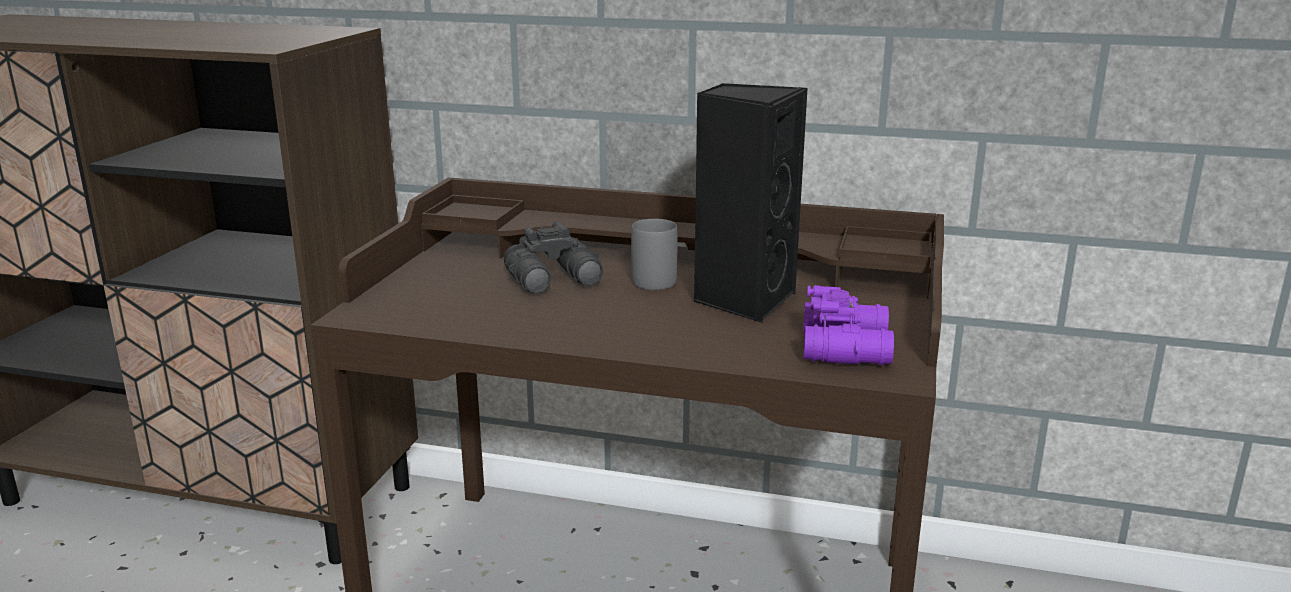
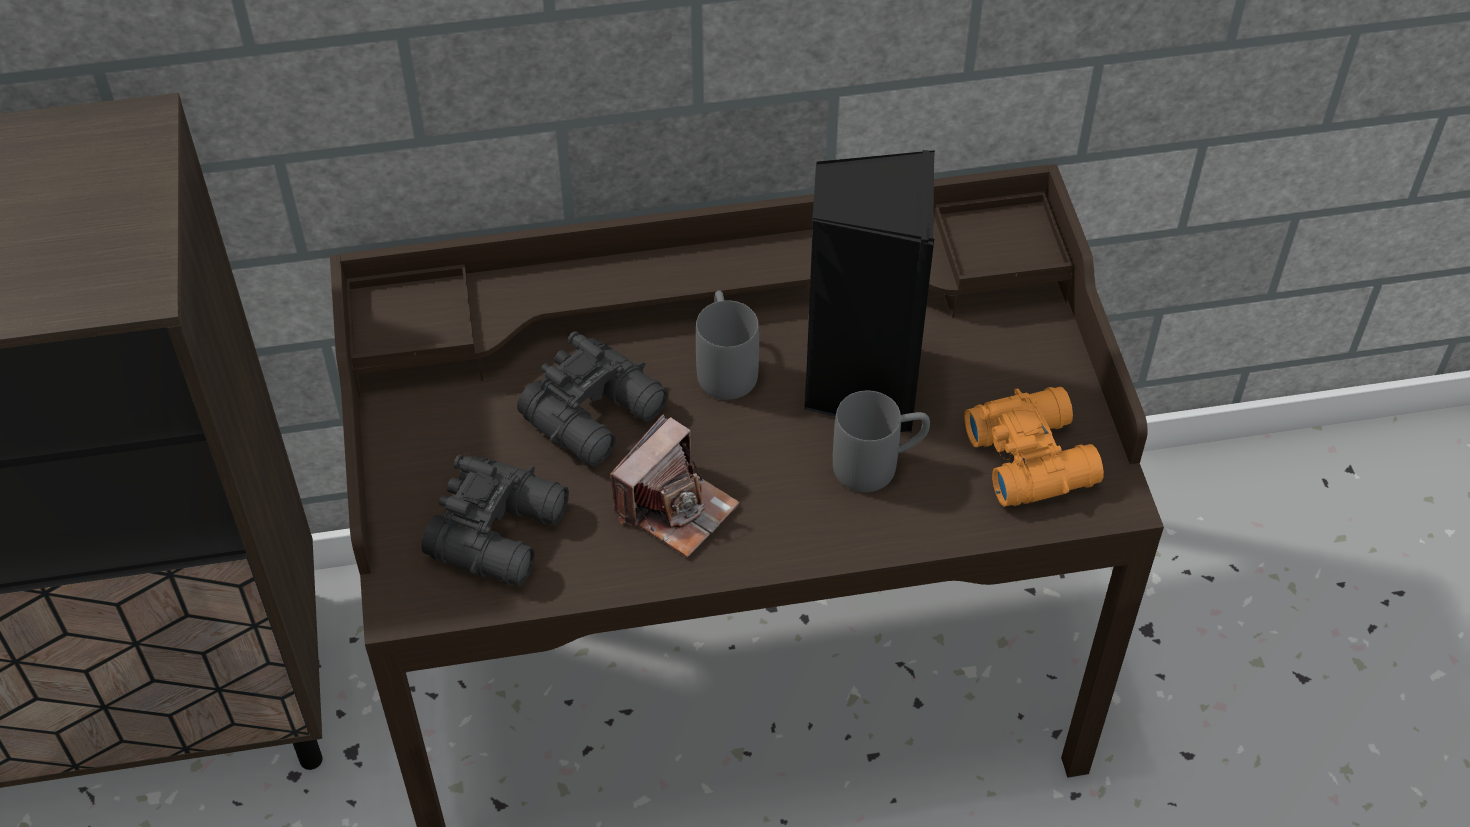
camera: 25 degrees left, 30 degrees up
(445, 304) = (502, 531): none -> black binoculars
(565, 317) = (675, 507): none -> camera
(726, 329) = (879, 465): none -> grey mug
(848, 347) = (1032, 456): purple binoculars -> orange binoculars

